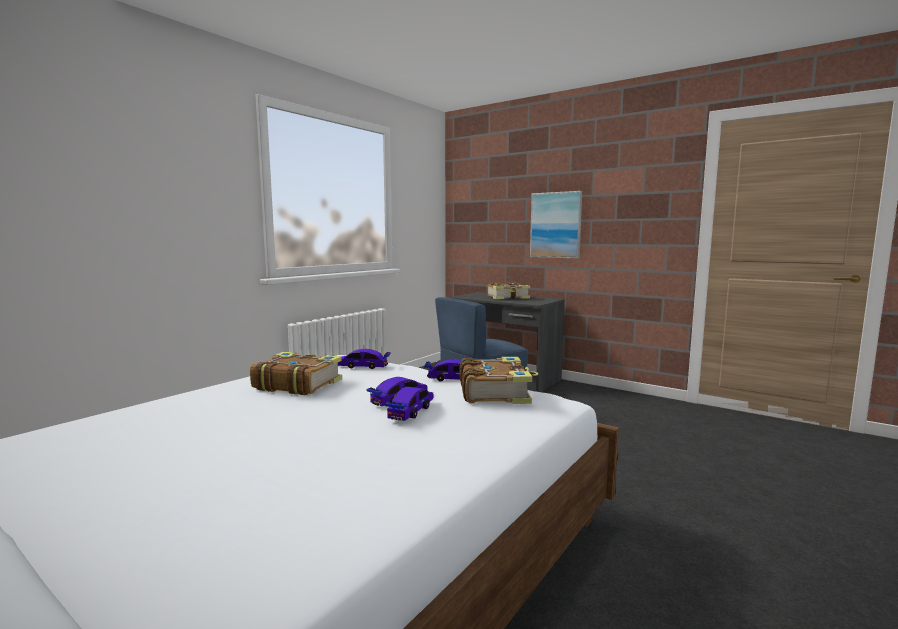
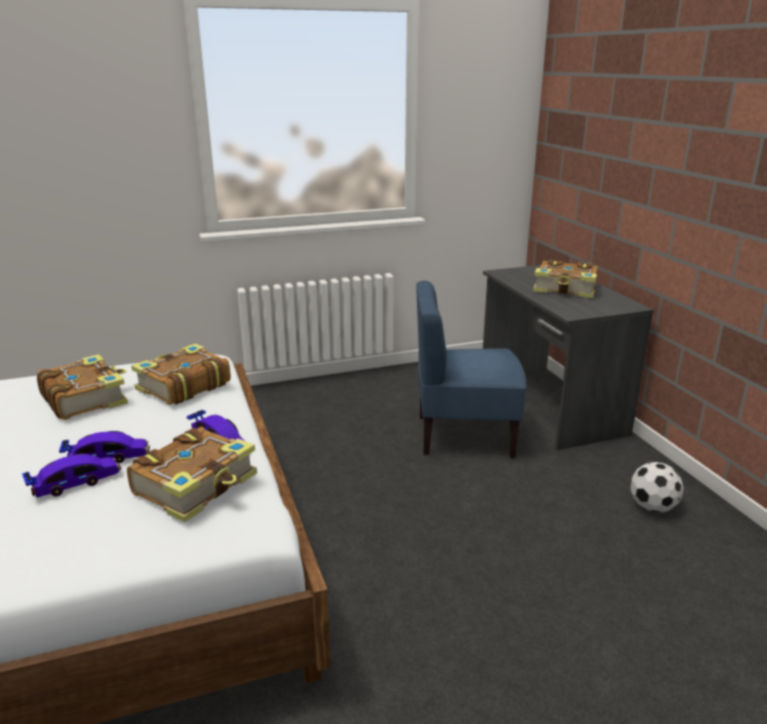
camera: 35 degrees right, 15 degrees up
(362, 366) = (182, 386): toy car -> book
(556, 225) = (663, 177): picture -> none
(614, 402) = (653, 507): none -> football

